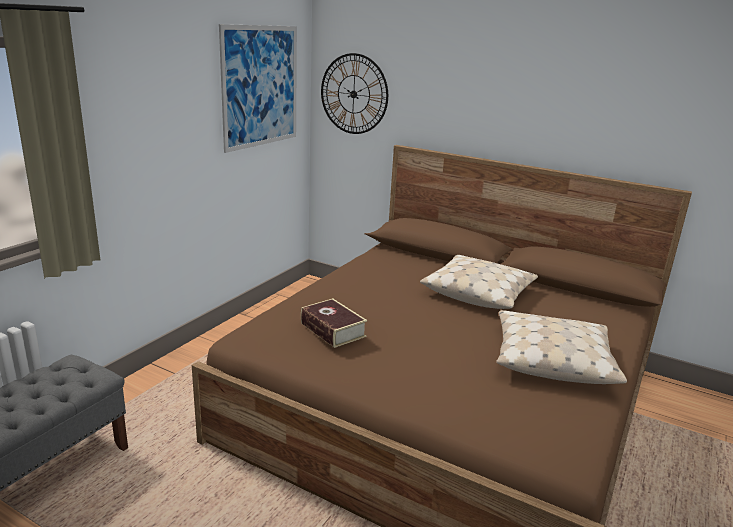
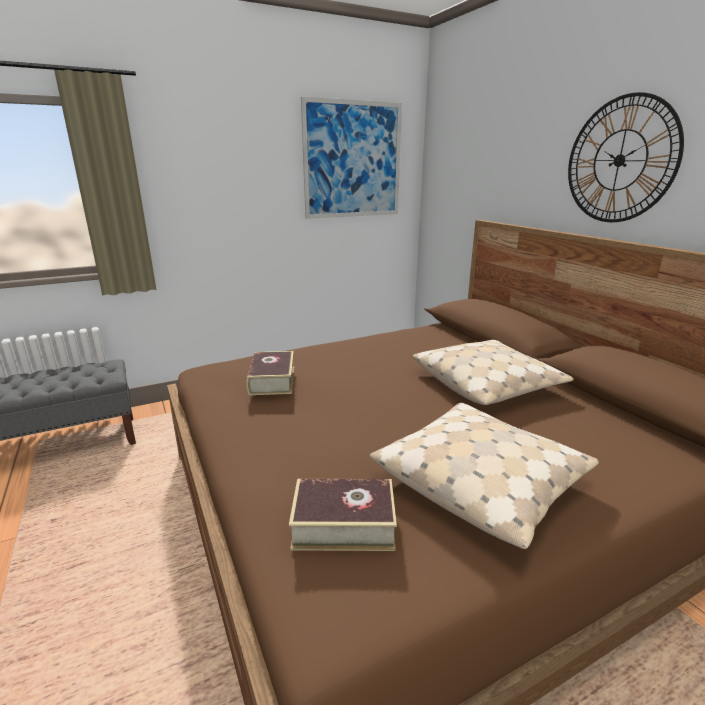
camera: 35 degrees right, 0 degrees up
(353, 94) = (452, 169): wall clock -> wall clock (619, 160)
(519, 409) = (343, 524): none -> book

